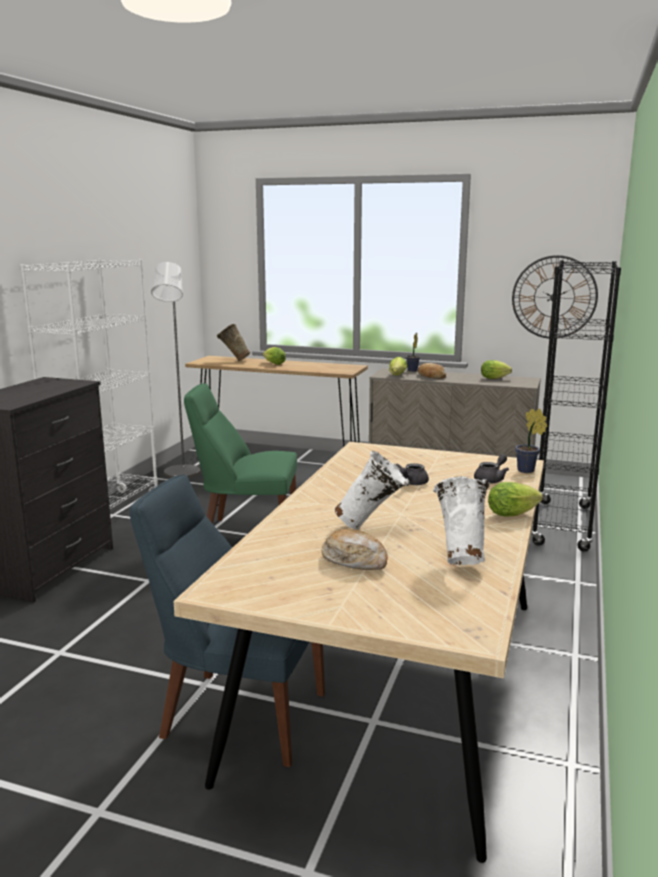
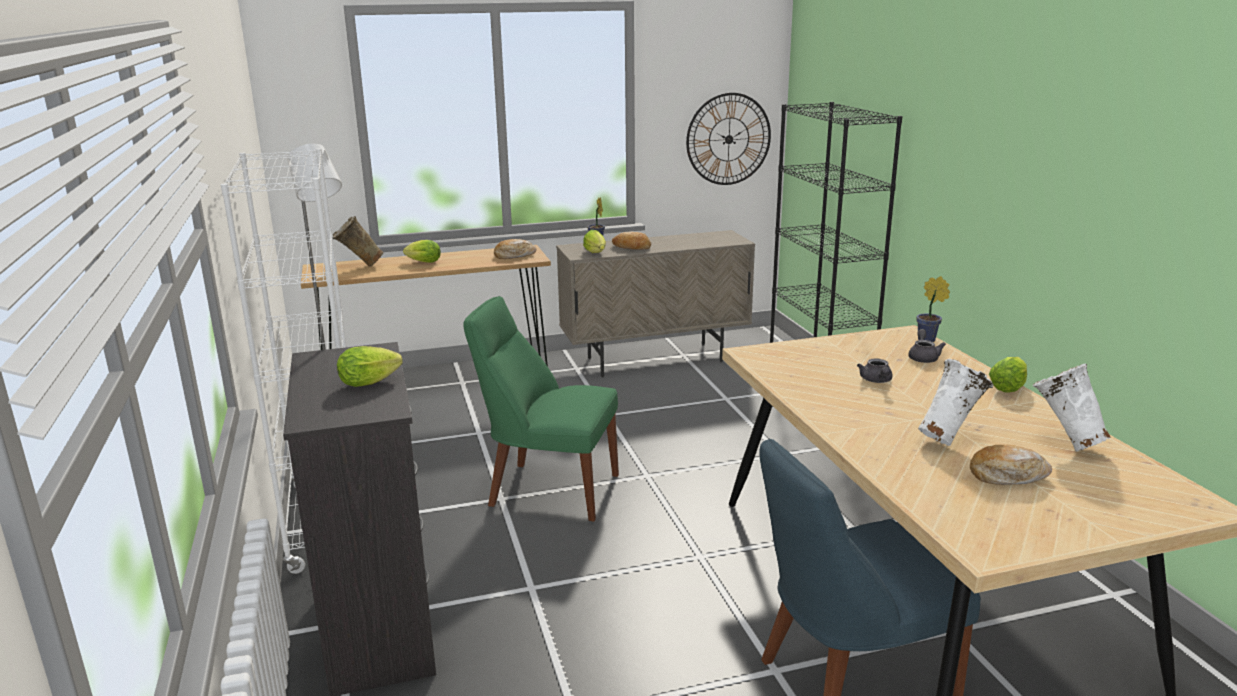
camera: 35 degrees left, 5 degrees up
(246, 533) = (548, 489): green chair -> green chair turned 45 degrees clockwise
(336, 368) = (514, 255): none -> bread
(496, 378) = (696, 238): lettuce -> lettuce (372, 382)

